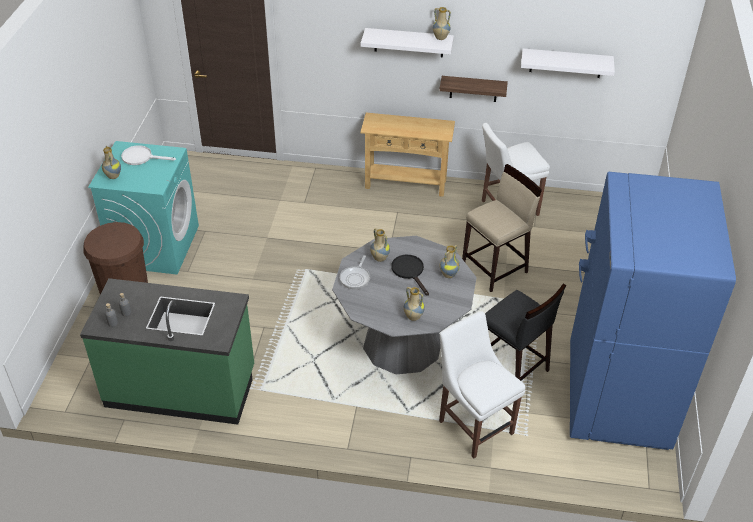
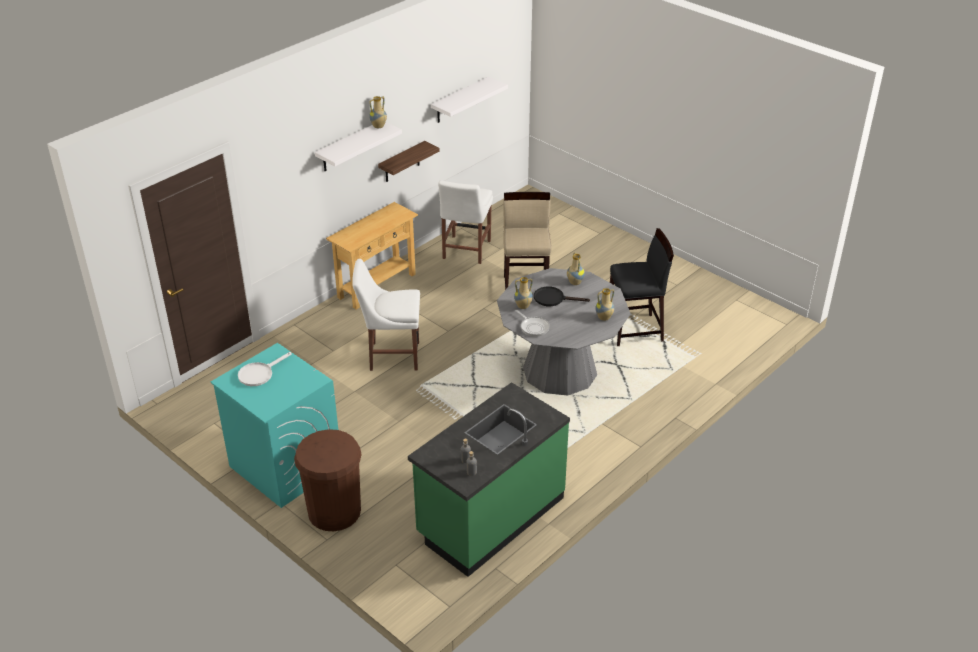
camera: 55 degrees left, 5 degrees down
(113, 176) = (267, 401): vase -> none
(474, 424) = (670, 373): white chair -> white chair (391, 356)
(616, 396) = (700, 297): blue fridge -> none

